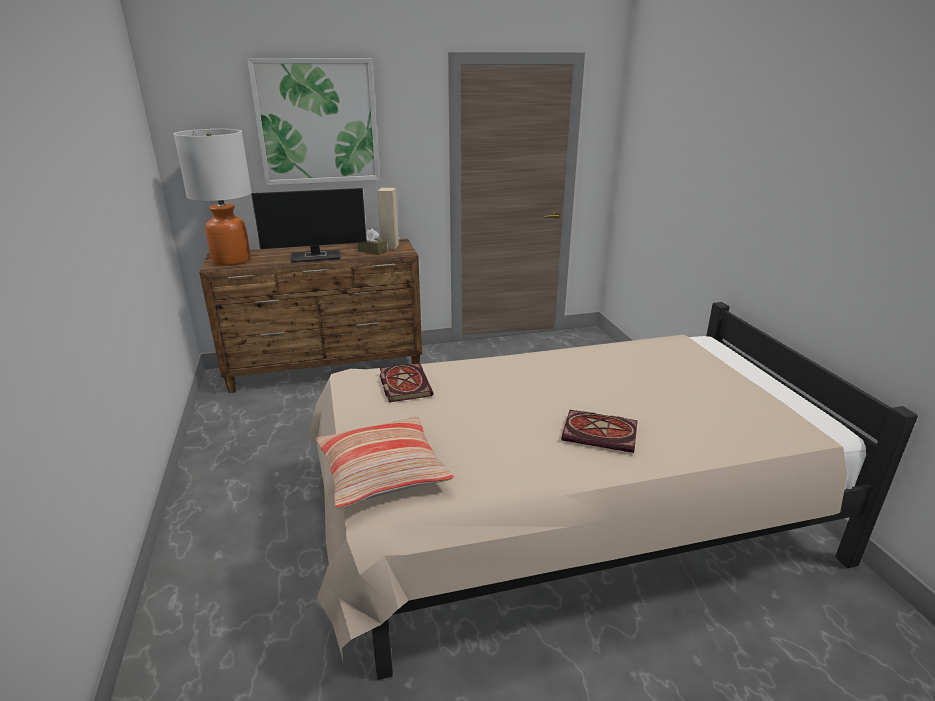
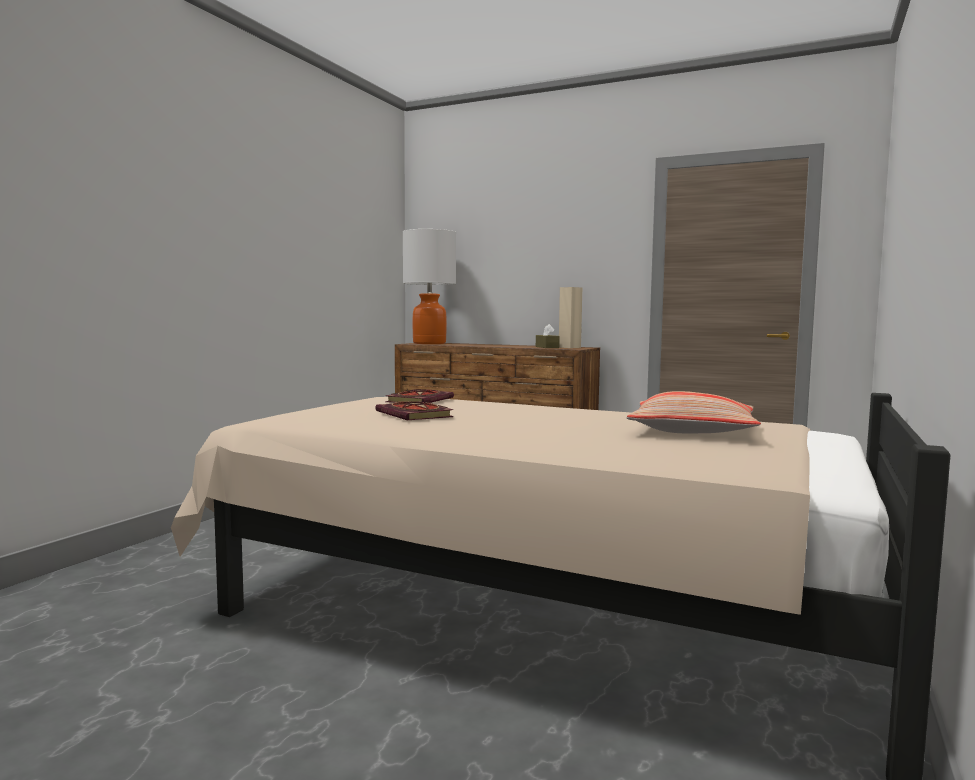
camera: 40 degrees right, 20 degrees down
(317, 122) = (526, 229): picture -> none
(317, 256) = (494, 346): monitor -> none
(382, 472) = (296, 416): pillow -> pillow (692, 431)
(601, 433) = (508, 433): book -> book (416, 415)

